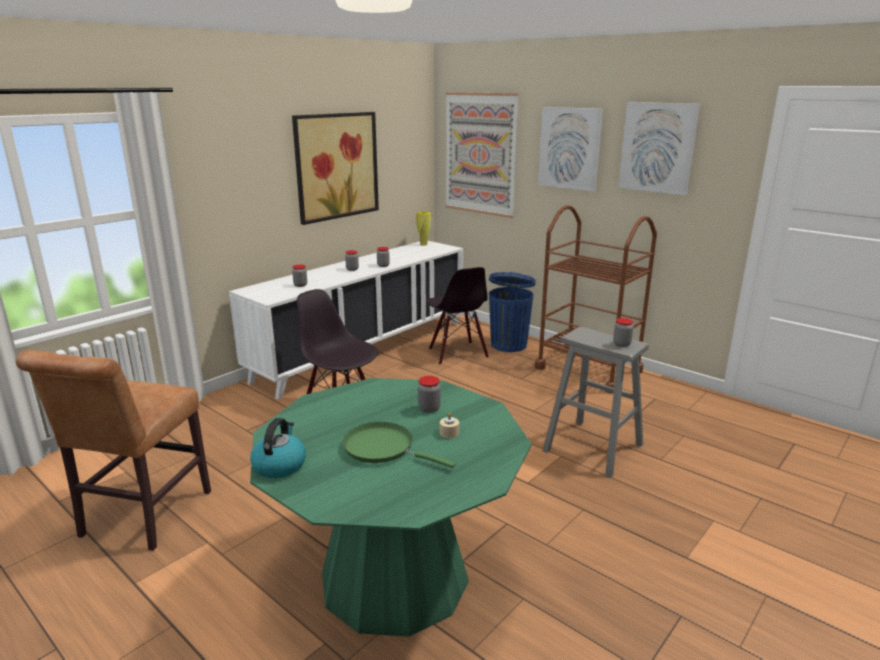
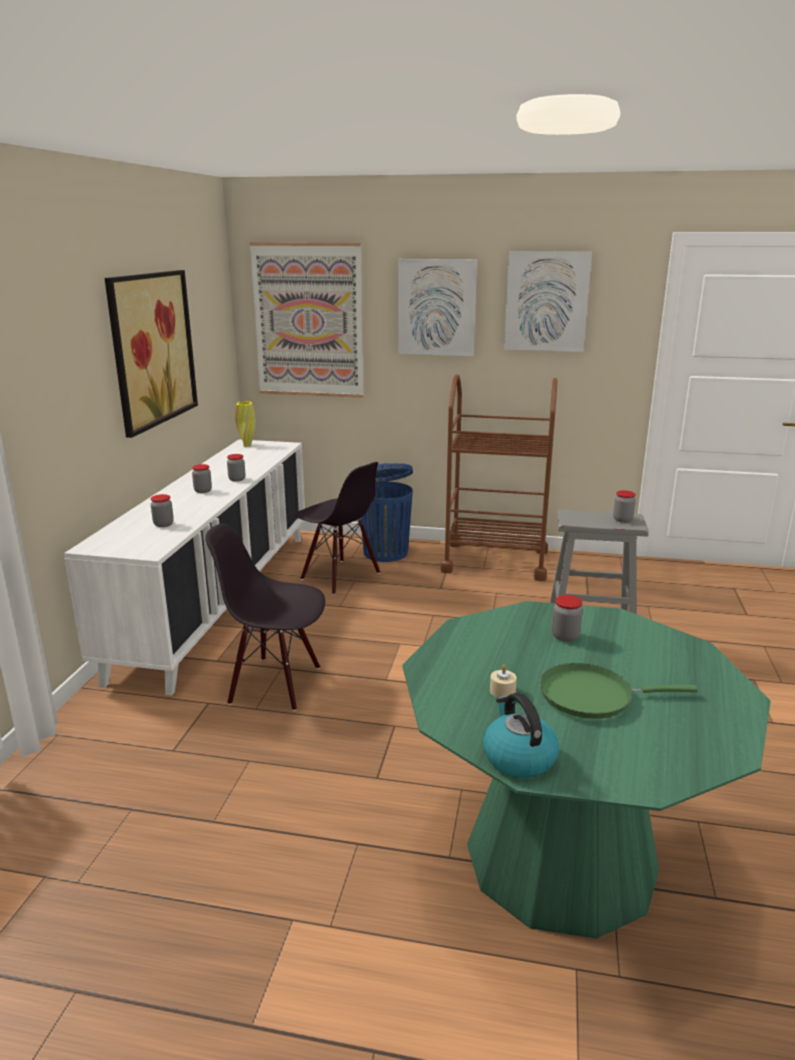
camera: 30 degrees left, 0 degrees up
(142, 517) = (154, 930): brown chair -> none
(449, 433) = (626, 656): beige candle -> beige candle (502, 691)

